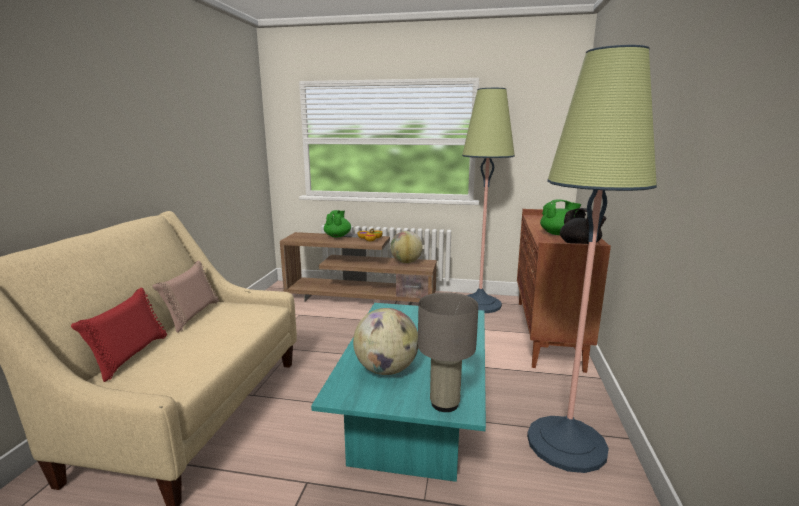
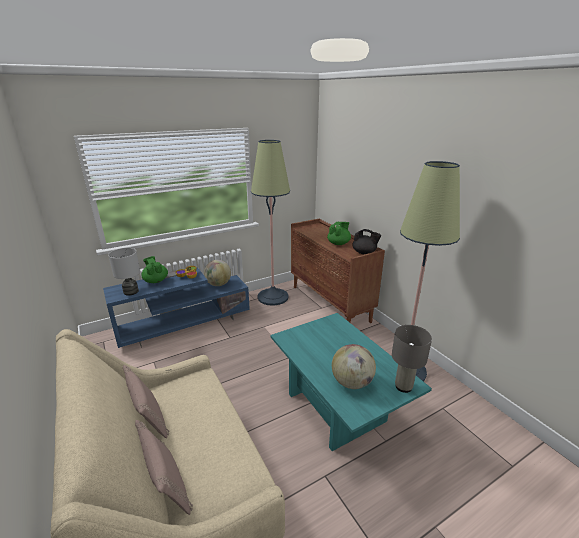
camera: 40 degrees left, 10 degrees up
(130, 356) = (166, 482): red pillow -> beige pillow
(308, 238) = (131, 292): none -> grey table lamp
(361, 298) = (186, 324): brown tv stand -> blue tv stand

